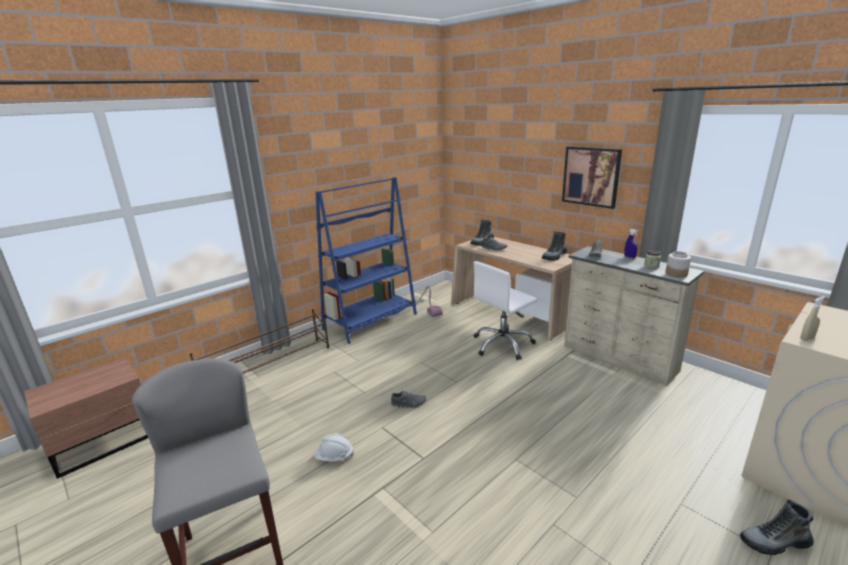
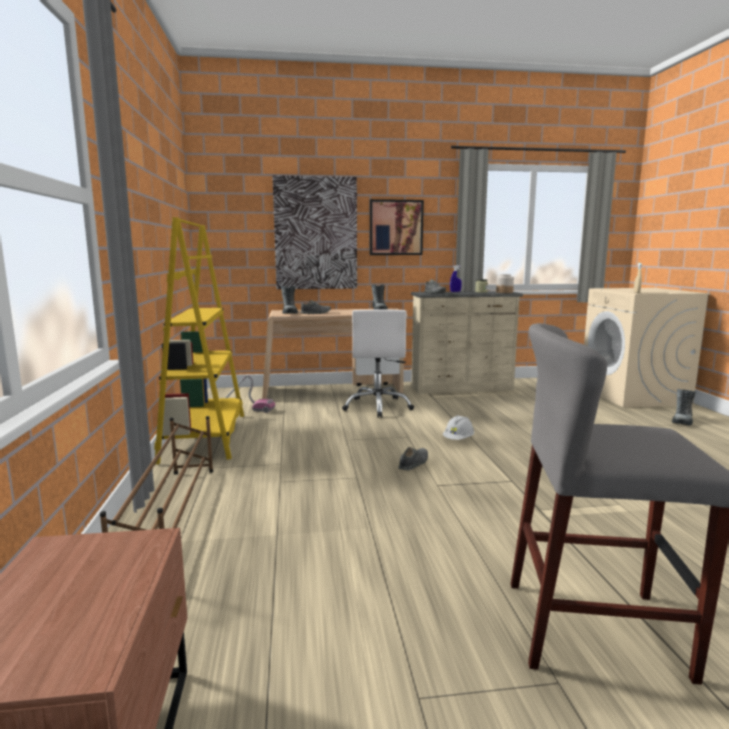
camera: 55 degrees left, 10 degrees down
(334, 457) = (460, 521): white hard hat -> white hard hat (458, 440)
(371, 321) = (205, 437): blue bookcase -> yellow bookcase
(521, 175) = (316, 233): none -> picture

